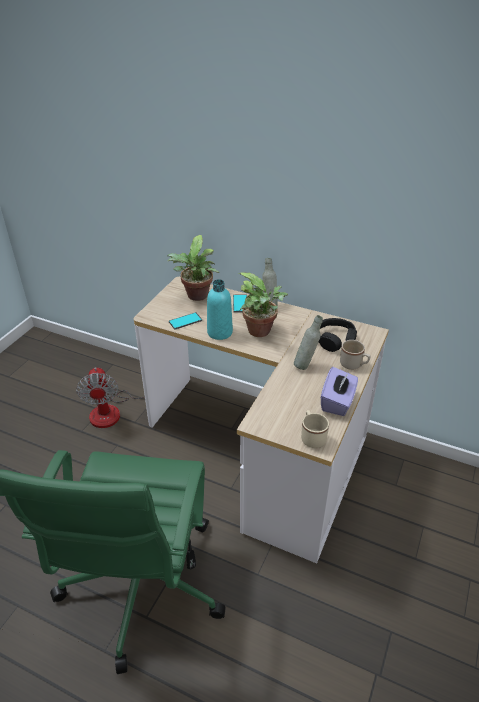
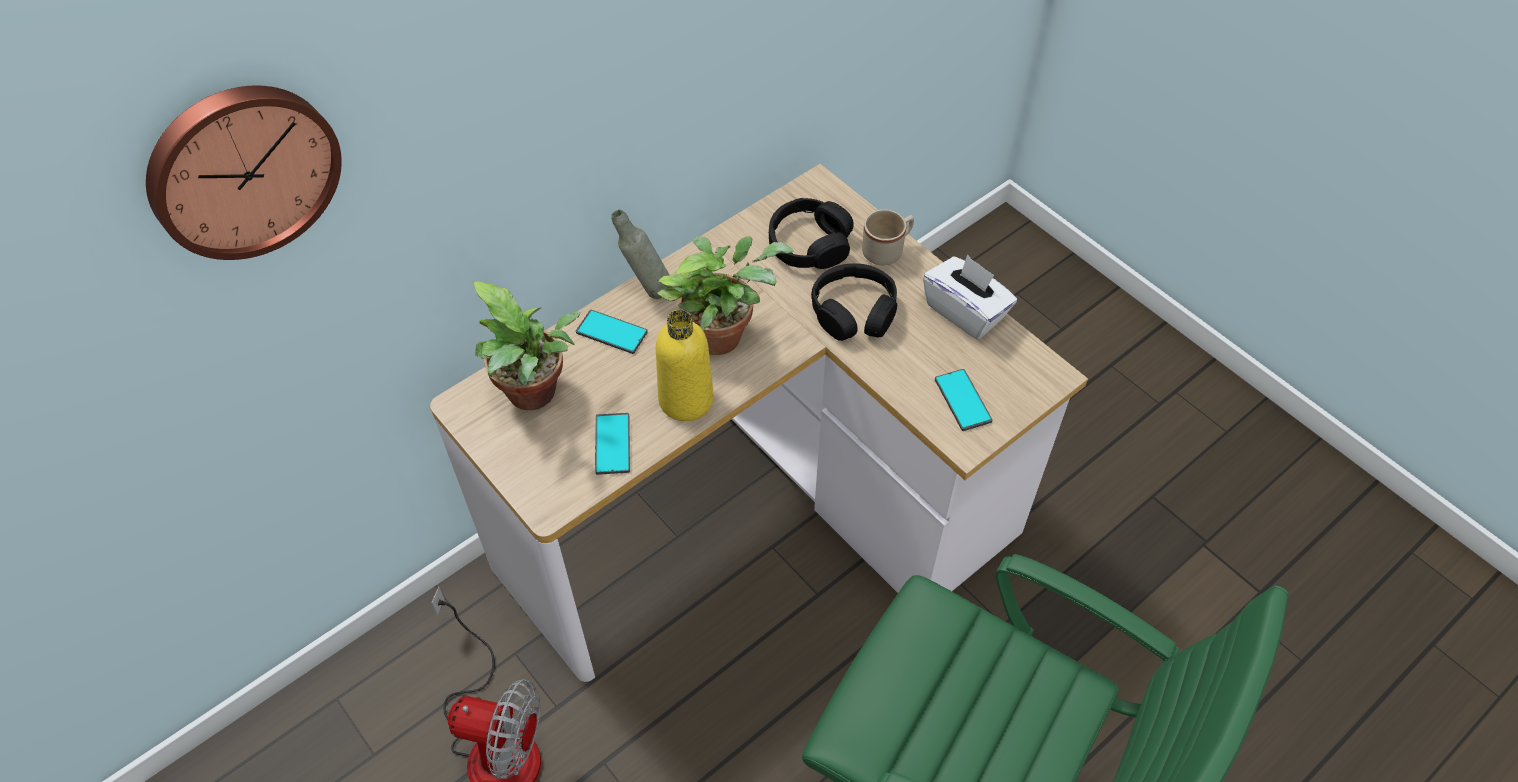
camera: 65 degrees left, 15 degrees up
(144, 127) = (242, 169): none -> wall clock
(220, 332) = (686, 400): turquoise bottle -> yellow bottle
(280, 416) = (963, 400): none -> phone
(306, 365) = (854, 312): grey bottle -> black headphones
(312, 437) = (1028, 379): beige mug -> none
(337, 402) = (965, 312): purple tissue box -> white tissue box

